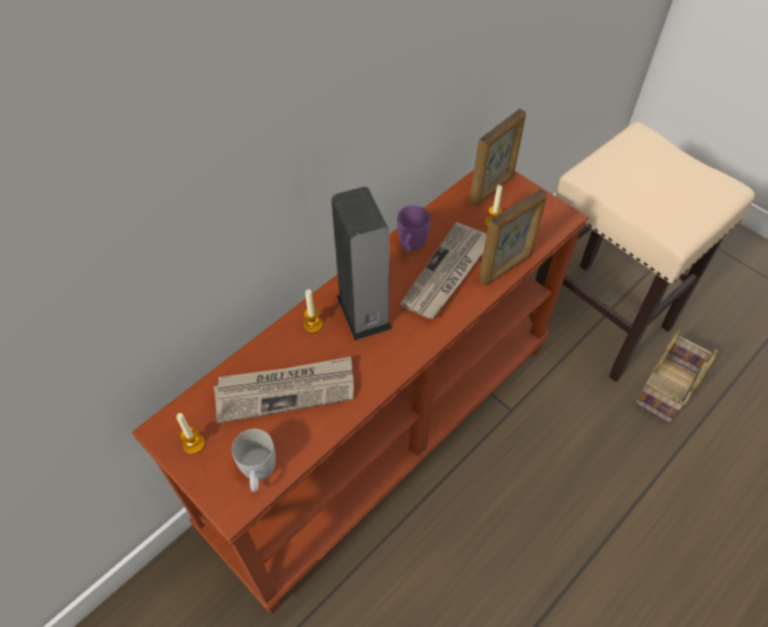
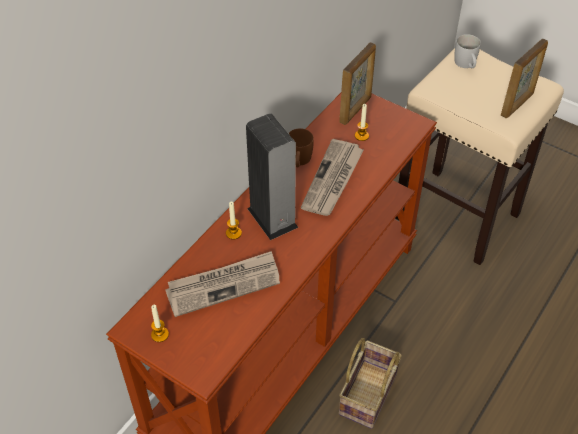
camera: 10 degrees left, 5 degrees down
(258, 472) = (217, 347): white mug -> white mug (466, 65)
(411, 245) = (299, 161): purple mug -> brown mug
(506, 268) = (379, 169): picture frame -> picture frame (517, 104)
(666, 391) = (523, 266): basket -> basket (368, 396)

